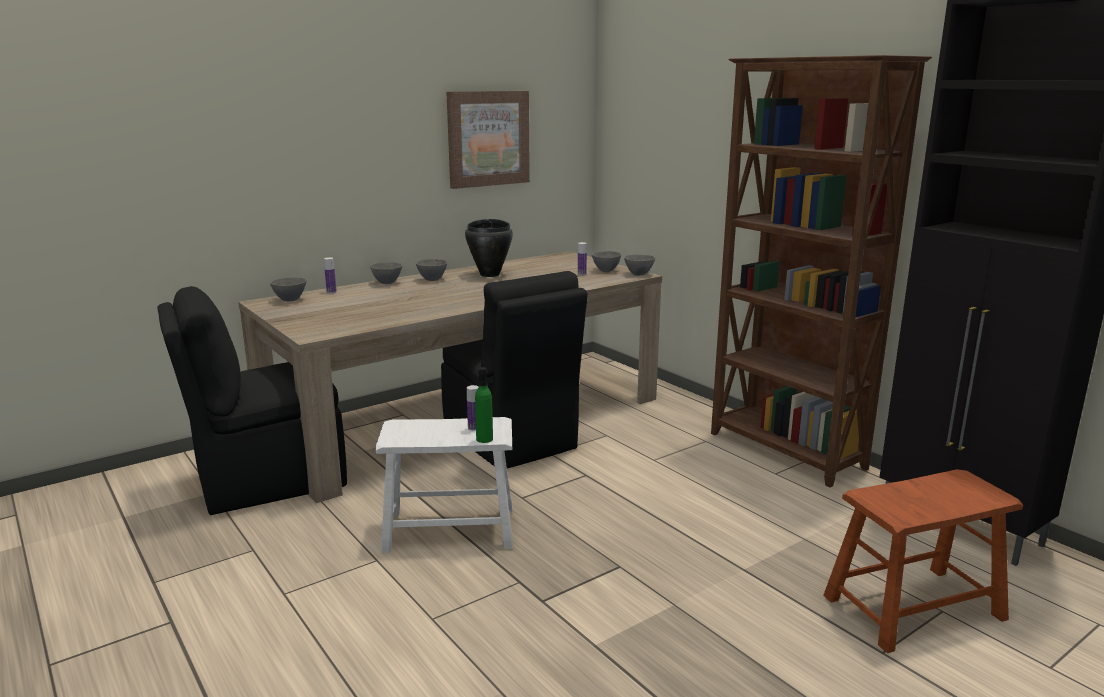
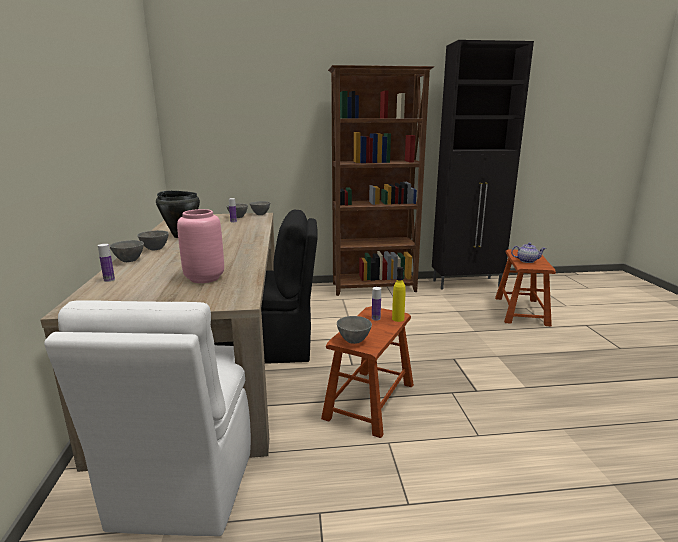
camera: 60 degrees left, 0 degrees up
(267, 480) = (187, 479): black chair -> white chair
(290, 300) = (98, 297): grey bowl -> grey bowl (354, 341)
(363, 312) = (205, 278): none -> pink vase
(449, 529) = (370, 401): white stool -> brown stool
(484, 439) = (398, 319): green bottle -> yellow bottle
(488, 138) = (127, 124): picture -> none
(910, 495) = (527, 261): none -> teapot

